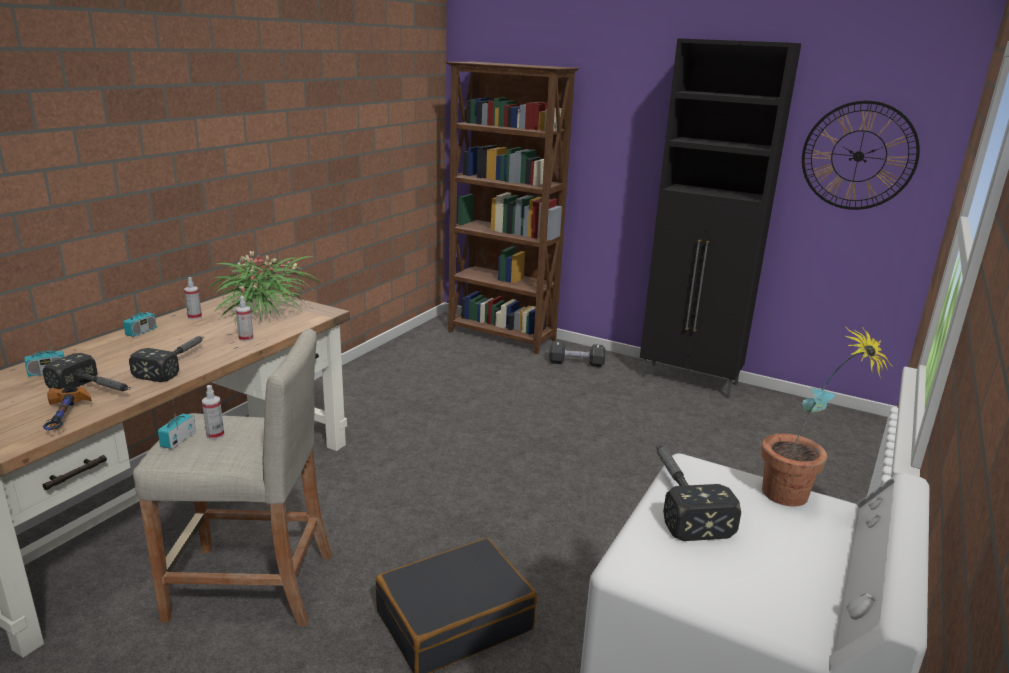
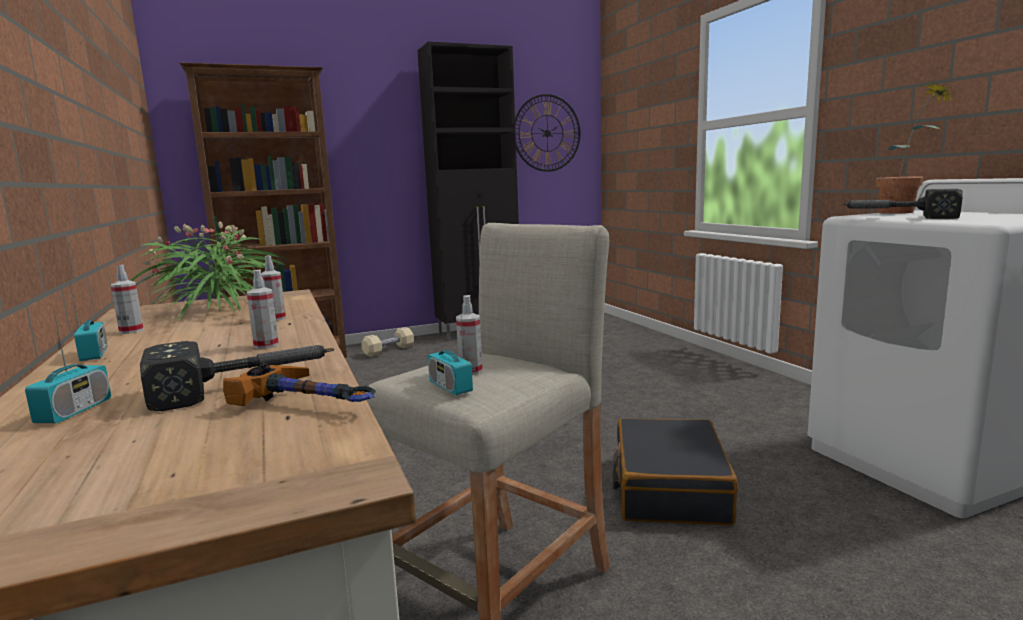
camera: 50 degrees left, 10 degrees down
(177, 363) = (266, 345): hammer -> spray bottle
(576, 363) = (389, 351): black dumbbell -> beige dumbbell

